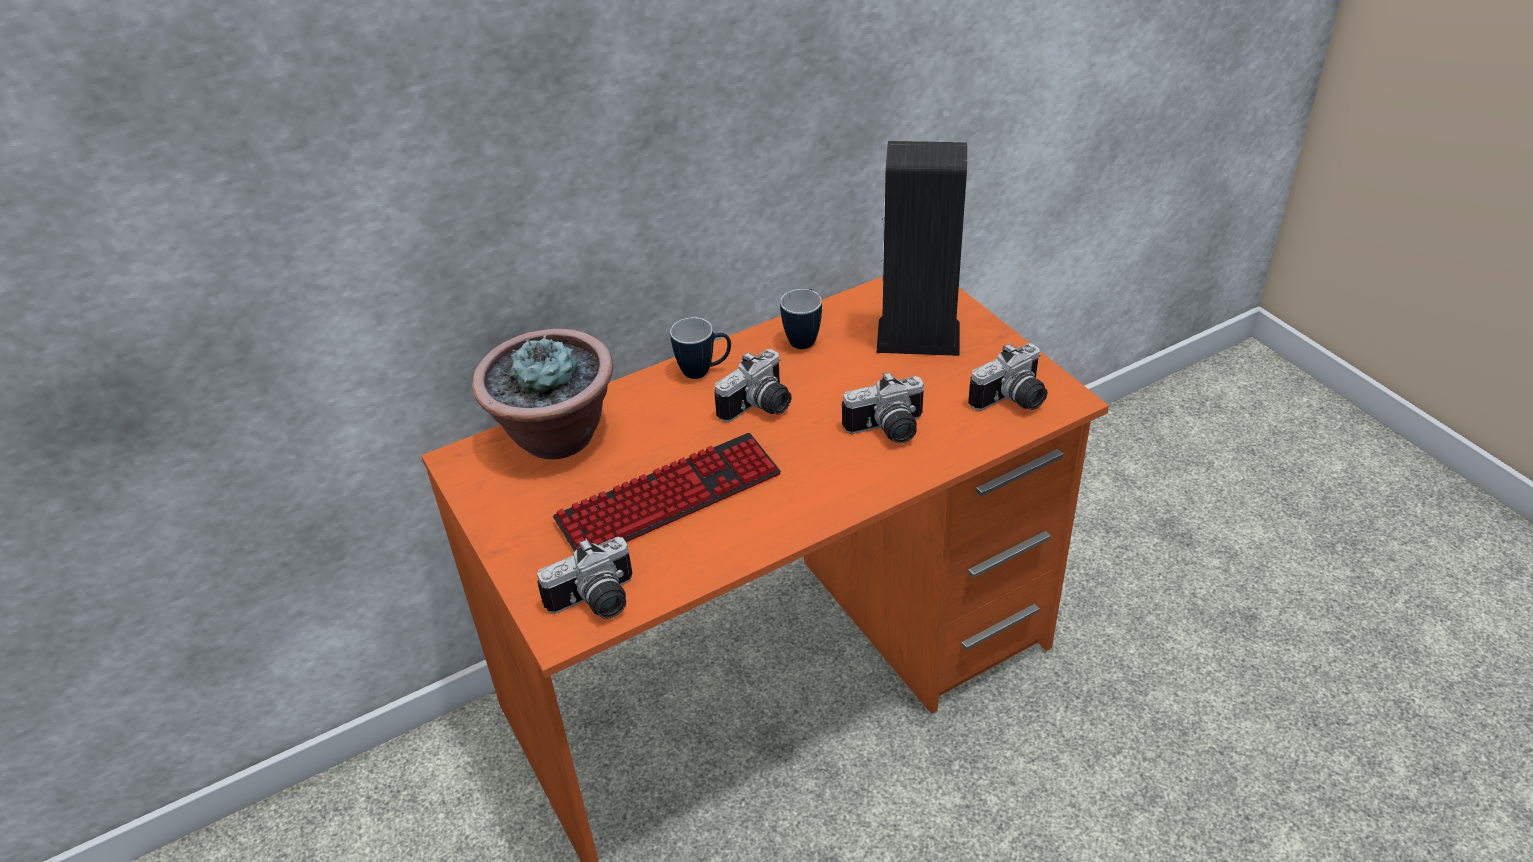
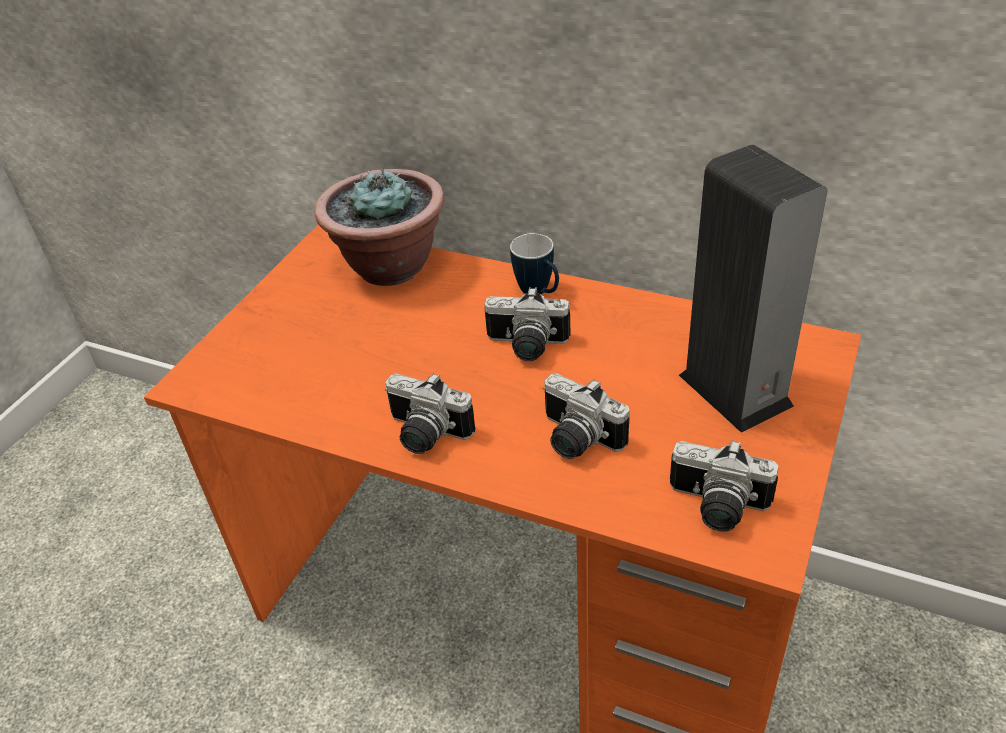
camera: 55 degrees right, 0 degrees up
(596, 603) = (226, 384): camera -> camera (424, 435)
(669, 498) = (370, 358): keyboard -> none
(804, 338) = (647, 322): mug -> none

